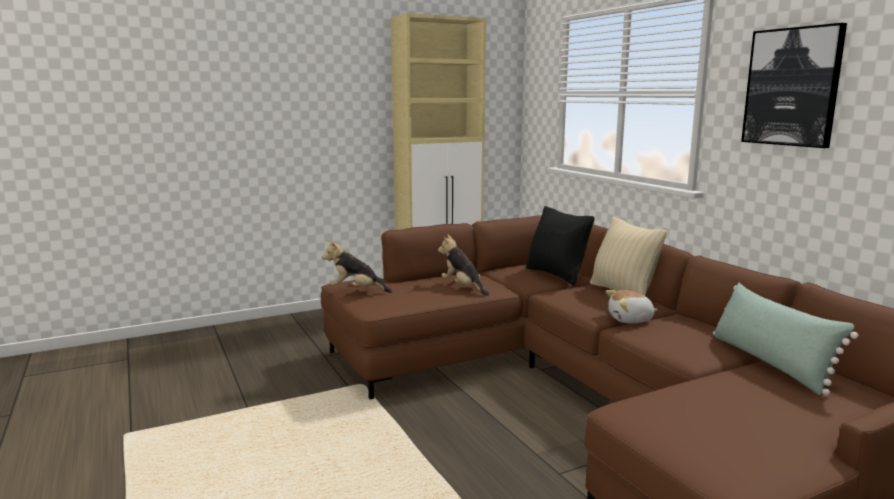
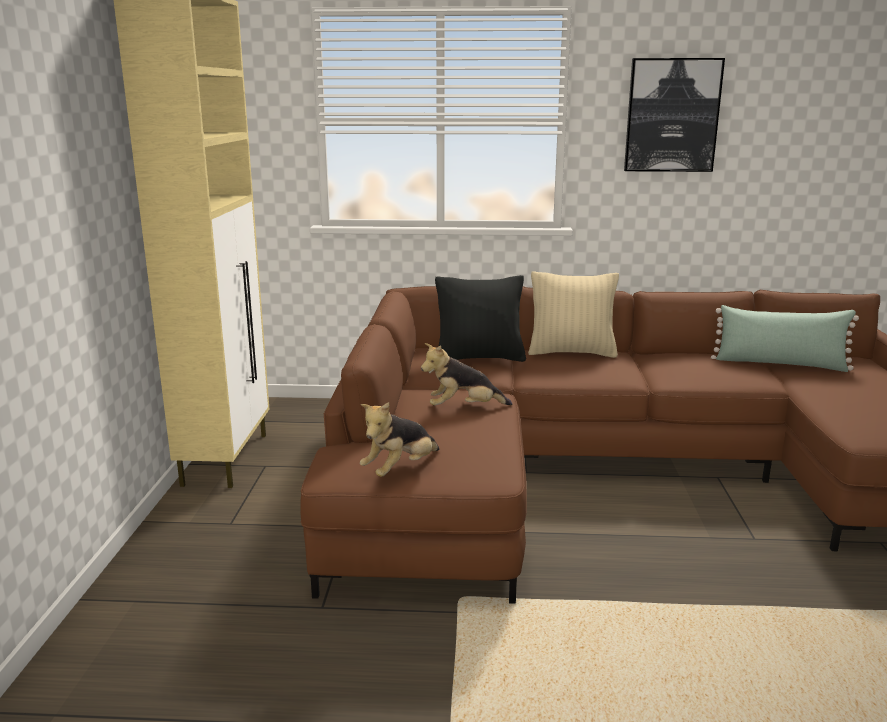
camera: 60 degrees left, 5 degrees up
(630, 320) = (648, 372): plush toy -> none

